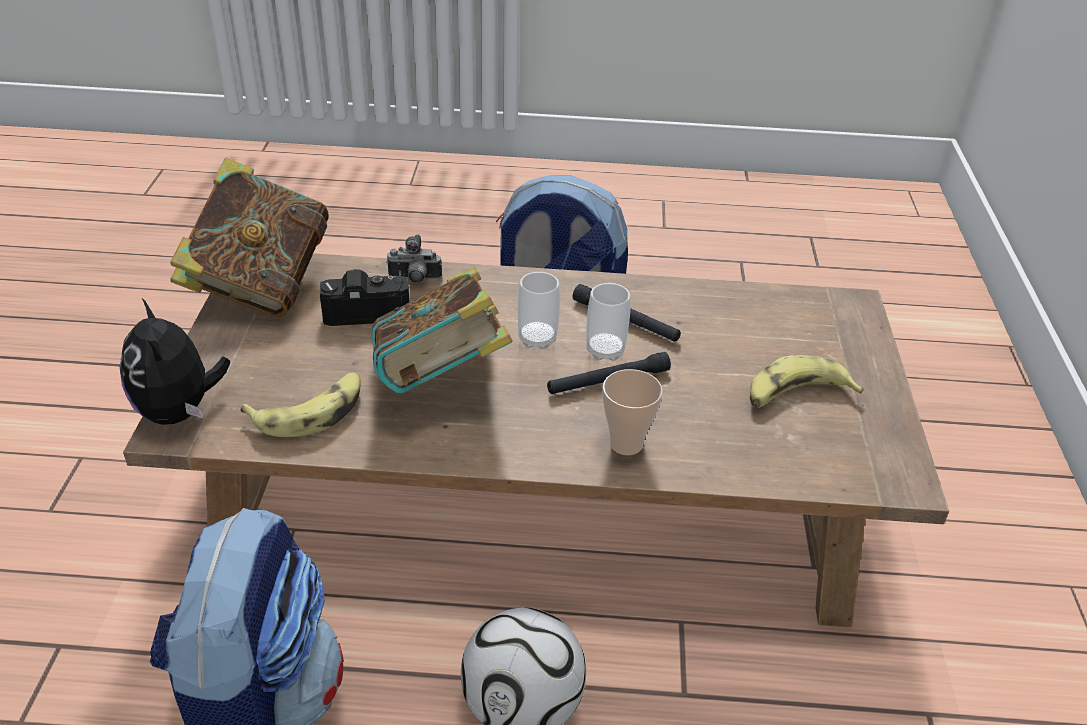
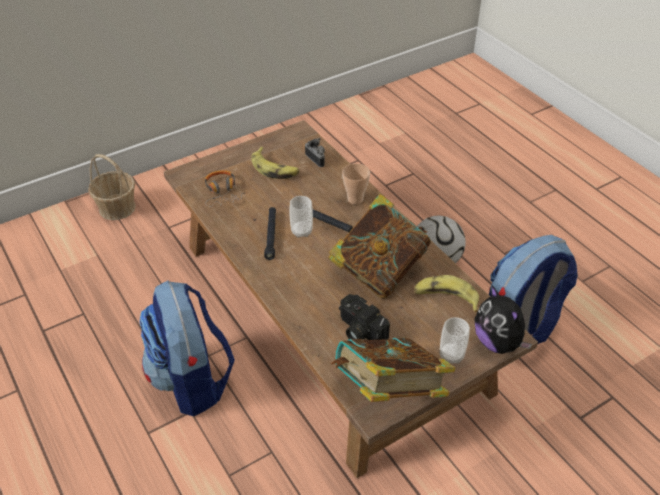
camera: 125 degrees left, 5 degrees up
(180, 411) = (498, 342): plush toy -> plush toy turned 120 degrees clockwise
(414, 280) = (315, 329): camera -> camera (317, 159)
(537, 339) = (316, 256): cup -> cup (451, 355)
(772, 319) = (223, 193): none -> headphones
(964, 386) = (117, 207): none -> basket

